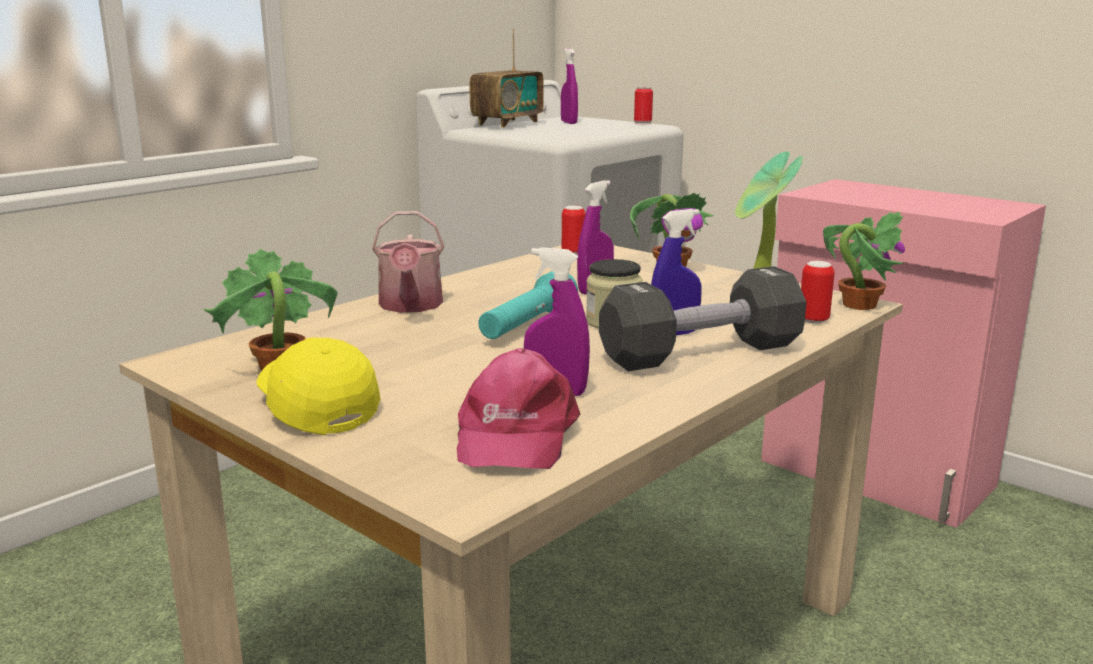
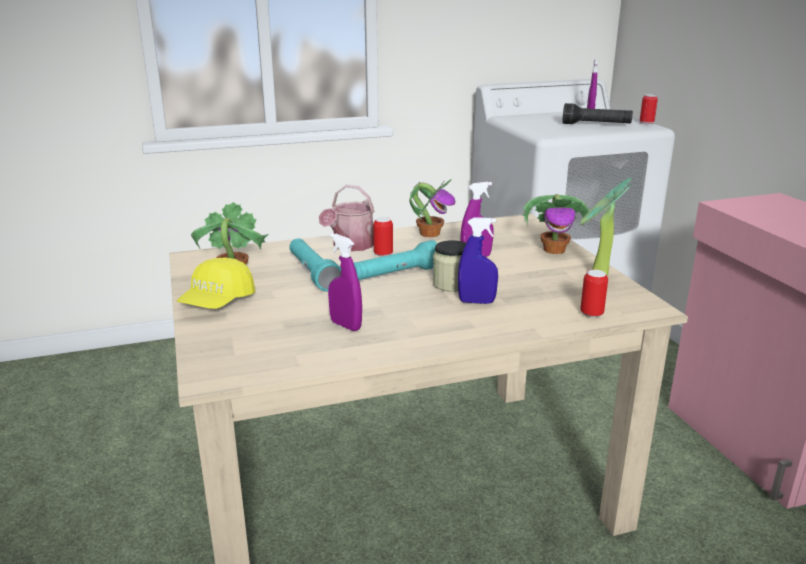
camera: 30 degrees right, 5 degrees up
(316, 407) = (217, 302): yellow cap -> yellow cap turned 150 degrees counterclockwise
(410, 346) = (313, 274): none -> turquoise flashlight
(507, 123) = (538, 114): radio -> none
(514, 434) = (287, 346): pink cap -> none
(573, 252) = (506, 223): can -> can (383, 254)
(593, 128) = (596, 125): none -> black flashlight
(701, 353) = (472, 320): black dumbbell -> none
(858, 305) = (648, 309): potted plant -> potted plant (429, 233)

